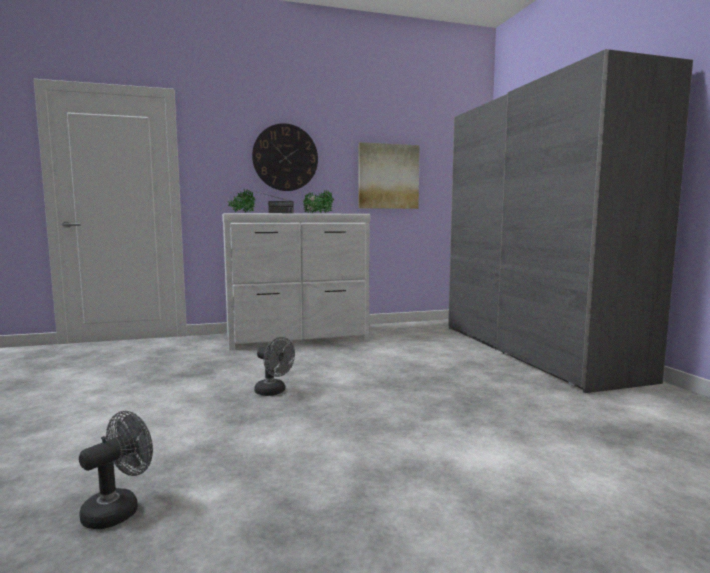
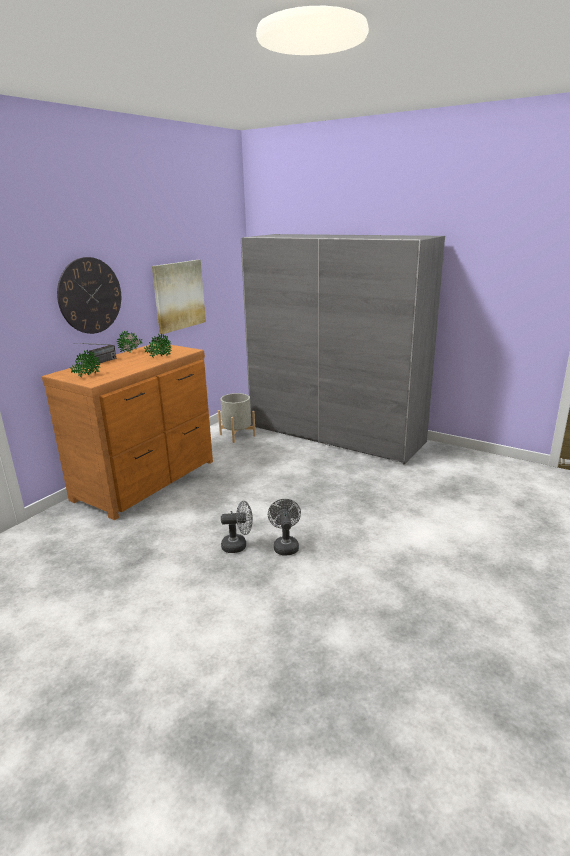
camera: 40 degrees left, 15 degrees up
(118, 509) = (314, 672): grey fan -> grey fan (285, 545)
(297, 337) = (147, 480): white dresser -> brown dresser
(425, 330) = (237, 435): none -> grey planter

